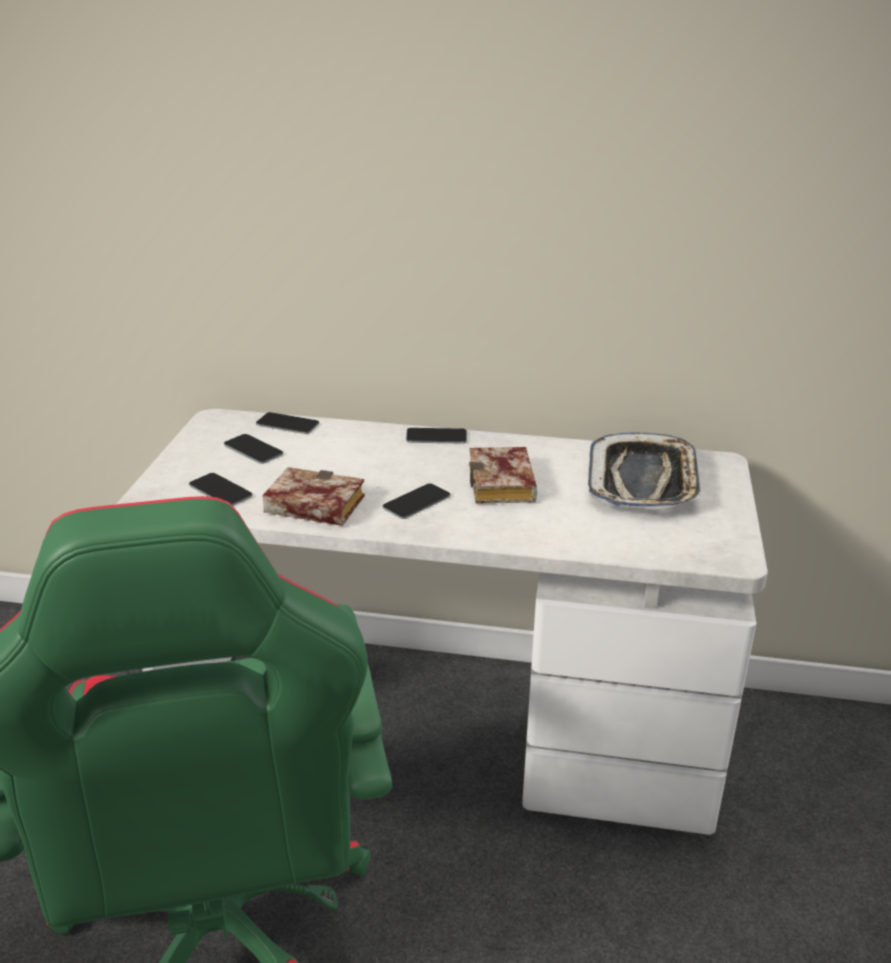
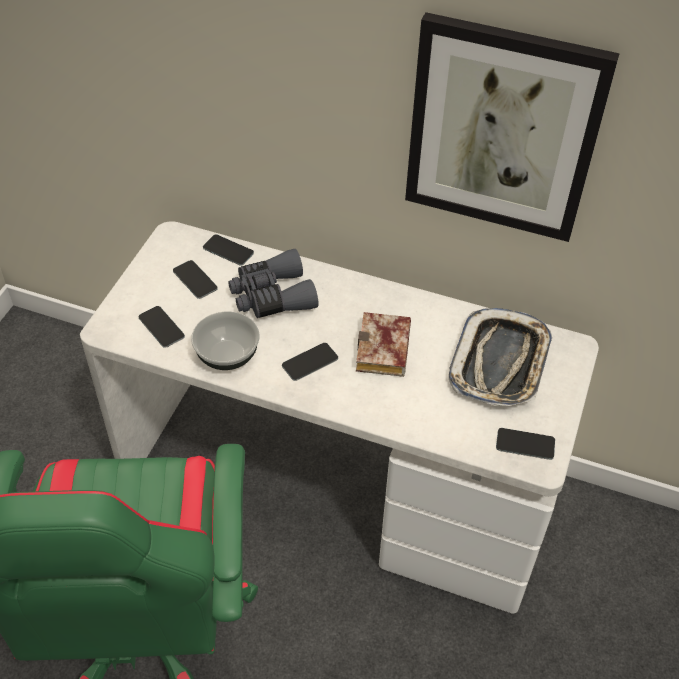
camera: 10 degrees right, 20 degrees up
(310, 506) = (226, 355): book -> bowl
(351, 454) = (271, 296): none -> grey binoculars
(436, 436) = (345, 283): phone -> phone (525, 444)
(609, 193) = (503, 130): none -> picture

